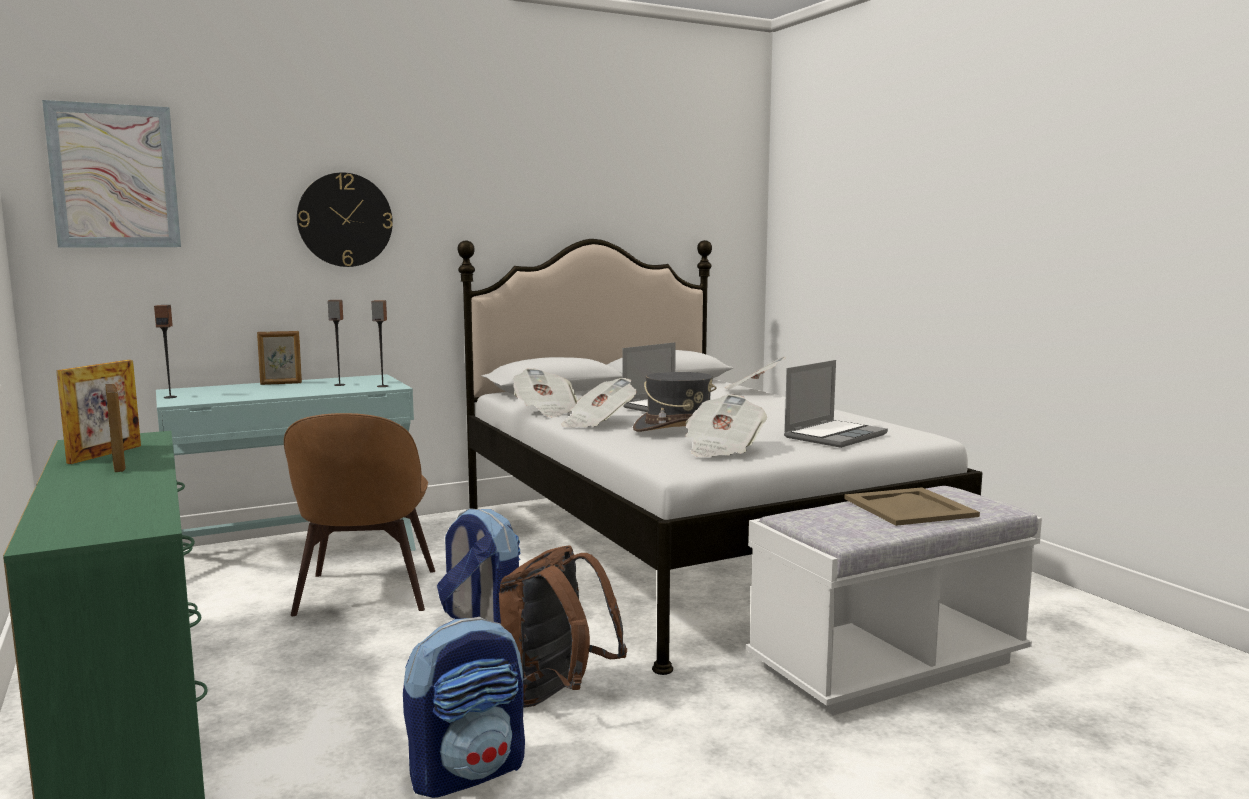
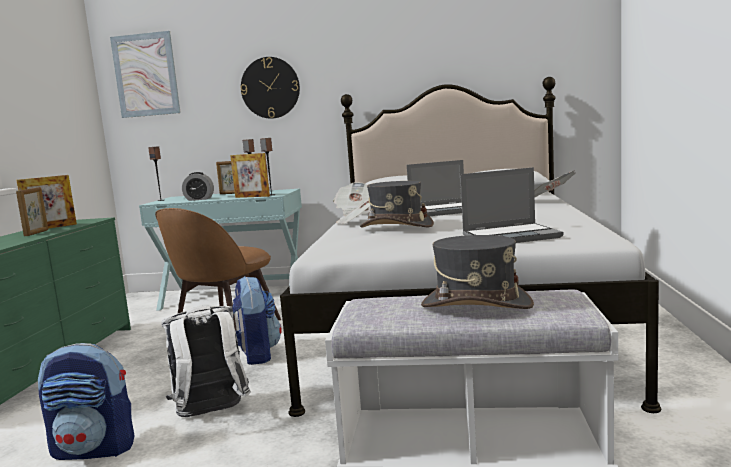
camera: 35 degrees right, 0 degrees up
(258, 394) = (199, 199): none -> alarm clock
(356, 389) = (252, 197): none -> picture frame
(555, 696) = (211, 414): brown backpack -> white backpack
(722, 449) = (385, 242): newspaper -> none
(909, 508) = (476, 305): beige tray -> grey hat

